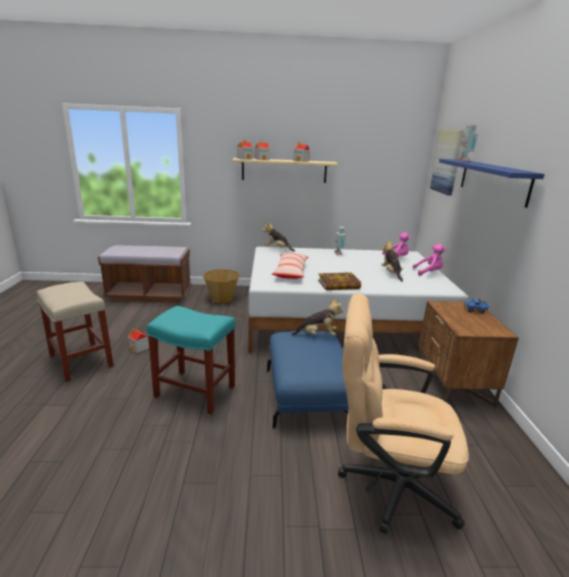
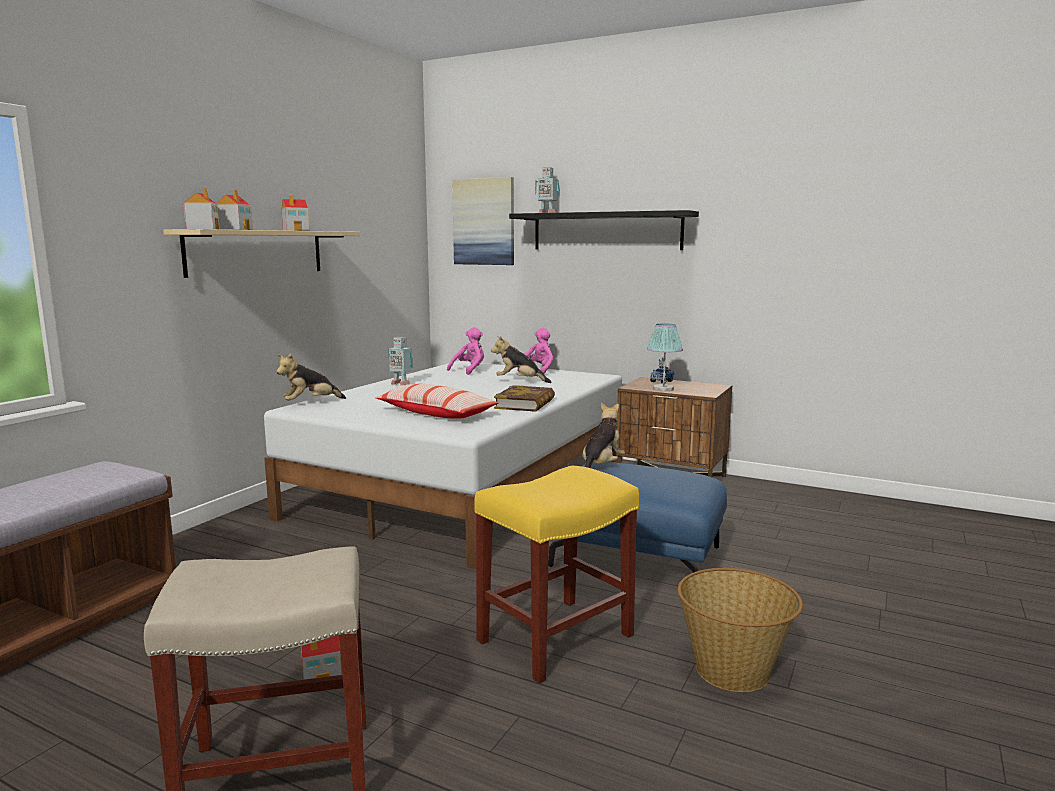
camera: 60 degrees left, 10 degrees down
(196, 391) = (557, 637): turquoise stool -> yellow stool
(221, 299) = (233, 550): basket -> basket (733, 670)
(386, 483) = (823, 557): beige office chair -> none
(450, 314) = (663, 389): none -> table lamp
(493, 180) = (606, 231): blue shelf -> black shelf

